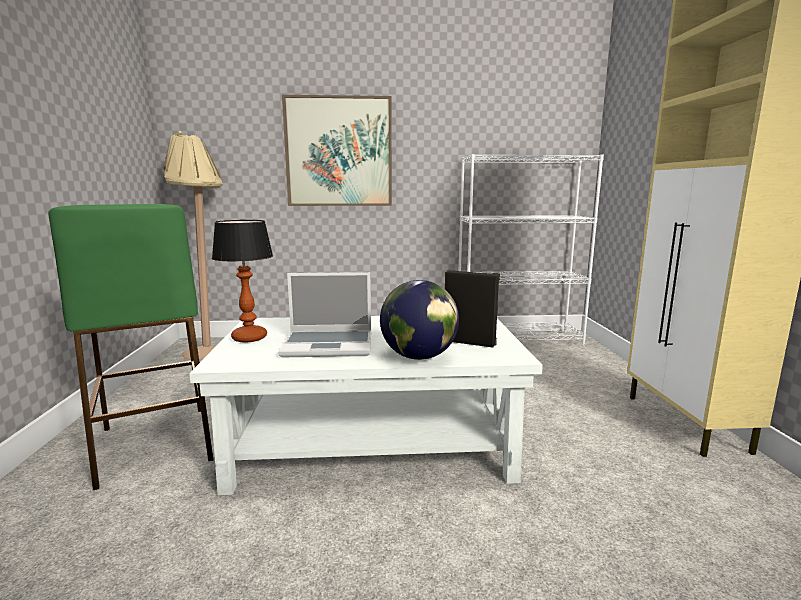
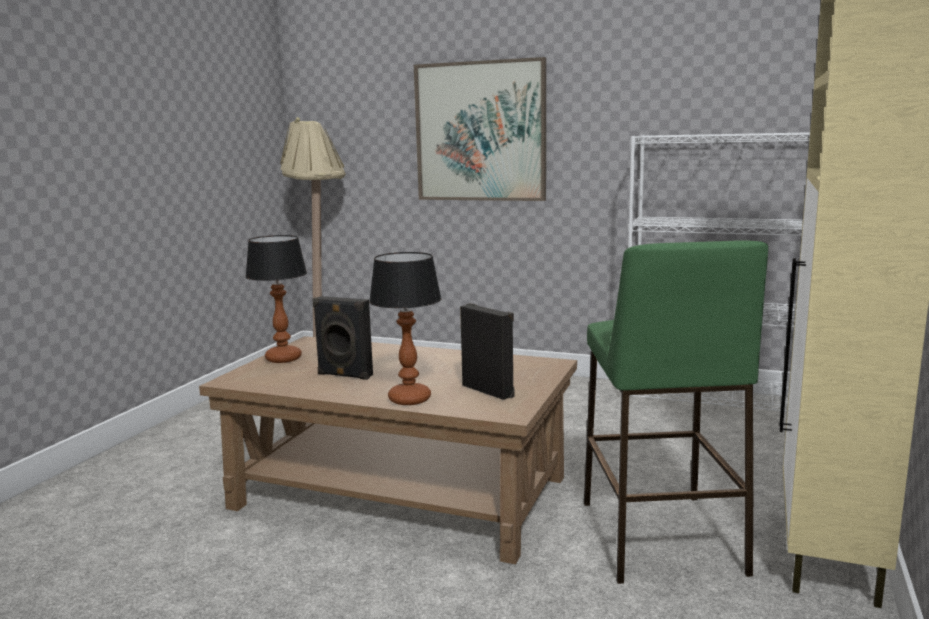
camera: 25 degrees right, 0 degrees up
(155, 444) = (208, 455): green stool -> green stool (660, 537)
(329, 345) = (344, 375): laptop -> black speaker
(373, 442) = (401, 492): white coffee table -> brown coffee table
(419, 357) = (410, 399): globe -> table lamp

